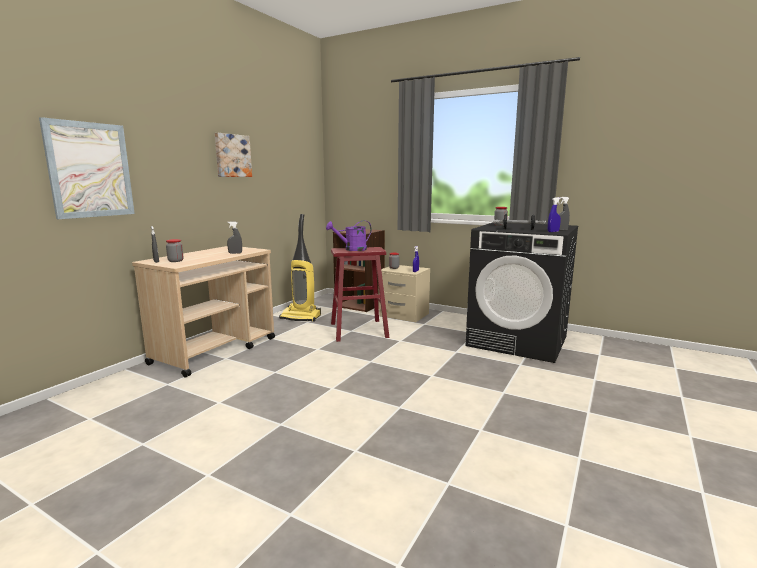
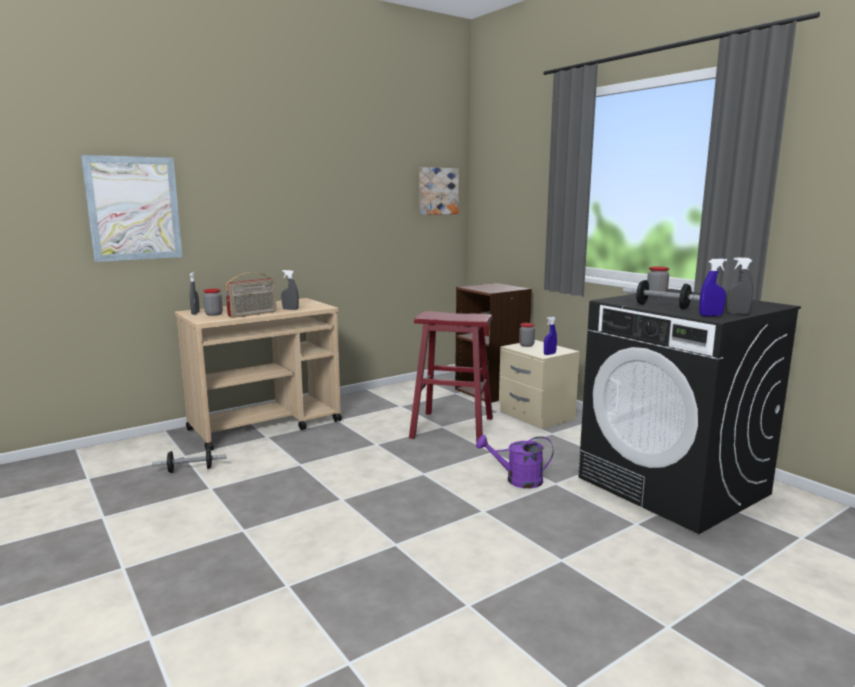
camera: 25 degrees right, 0 degrees up
(185, 393) = (190, 470): none -> dumbbell
(211, 258) = (253, 314): none -> radio
(232, 155) = (319, 186): picture -> picture (437, 191)
(301, 317) = (399, 398): vacuum cleaner -> none
(351, 249) = (445, 315): purple watering can -> purple watering can (517, 480)

